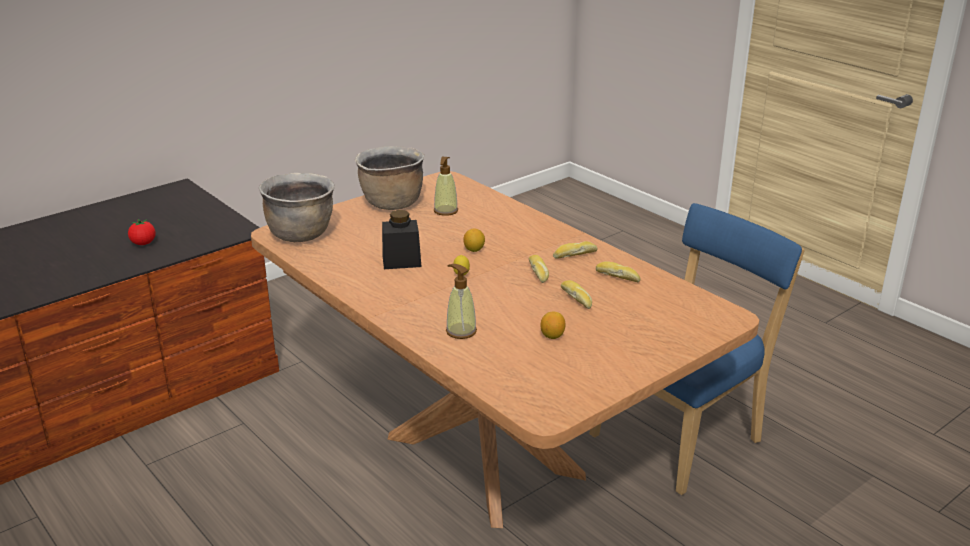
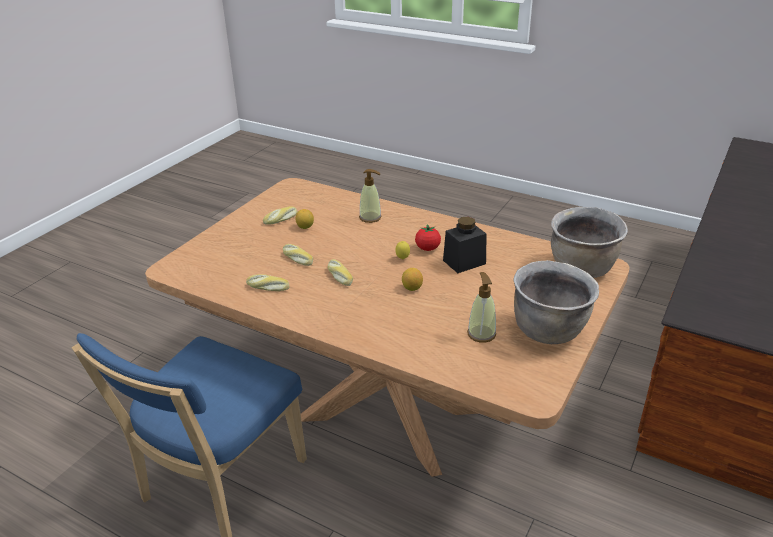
camera: 160 degrees right, 5 degrees up
(143, 243) = (738, 278): tomato -> tomato (427, 248)
(574, 255) = (315, 304): bread -> bread (281, 219)

